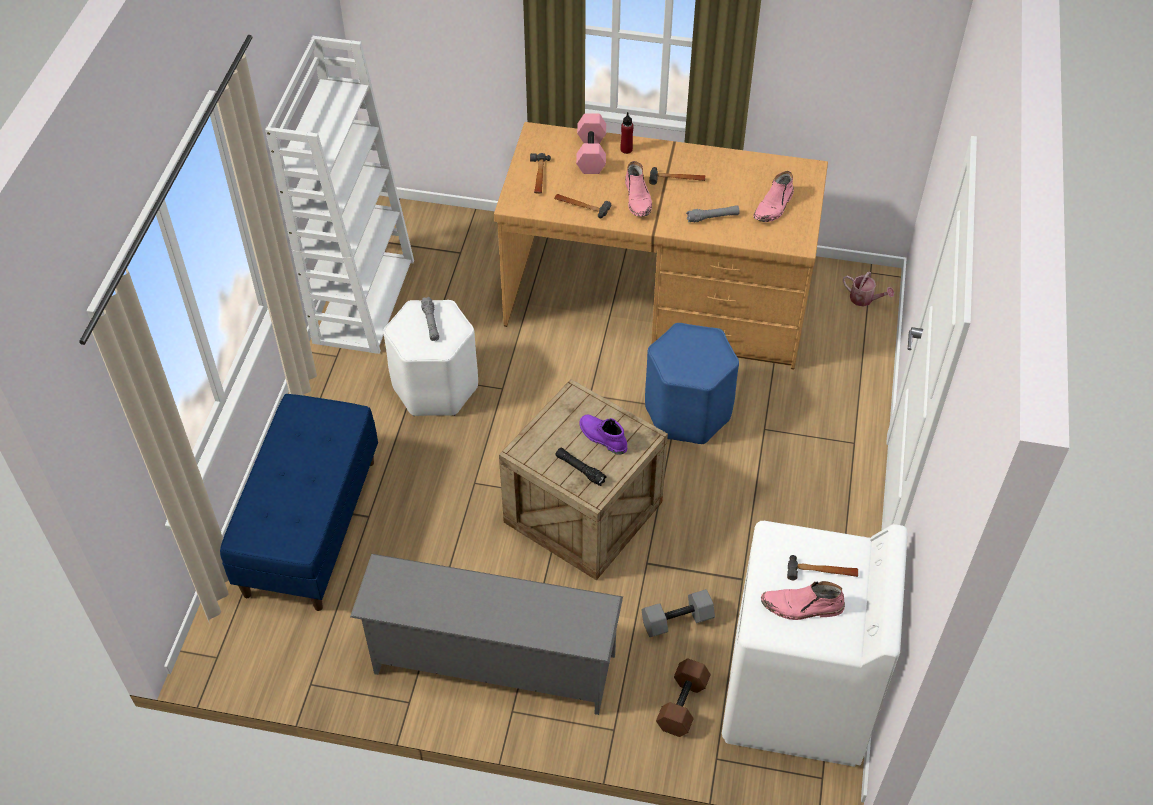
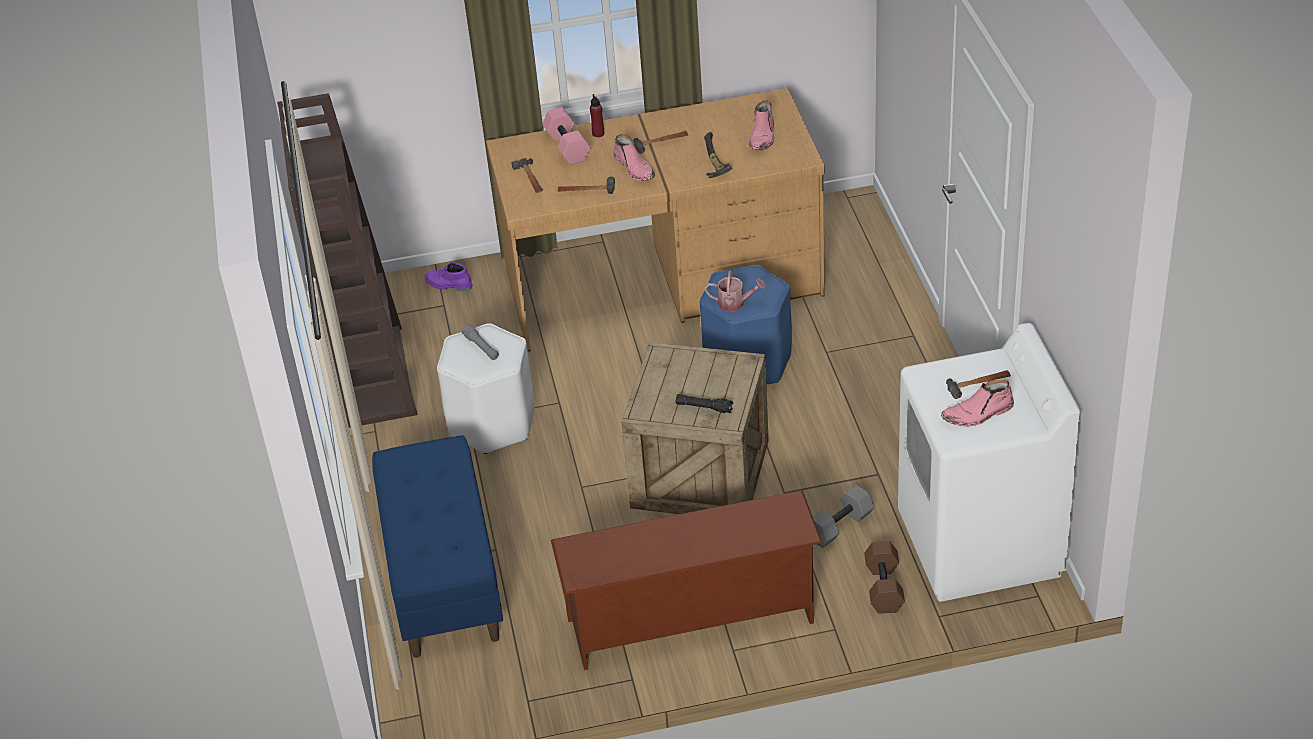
camera: 20 degrees left, 10 degrees down
(363, 300) = (371, 375): white bookcase -> brown bookcase
(491, 665) = (691, 622): grey shoe rack -> brown shoe rack
(602, 438) = (708, 377): purple boot -> purple boot (448, 284)
(712, 217) = (713, 162): grey flashlight -> hammer
(864, 299) = (855, 220): watering can -> watering can (735, 303)

